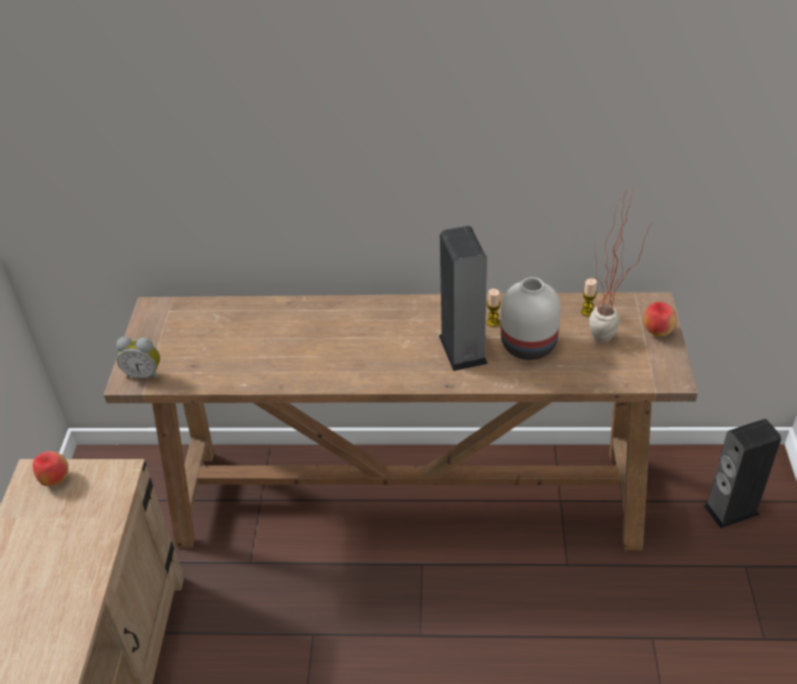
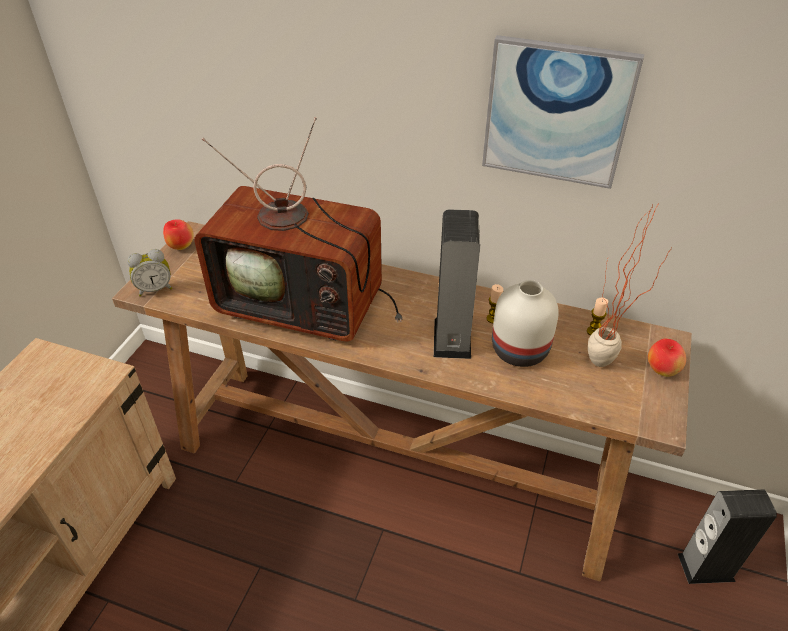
camera: 15 degrees right, 0 degrees up
(55, 480) = (52, 364): apple -> apple (181, 247)
(145, 374) = (155, 289): alarm clock -> alarm clock turned 45 degrees counterclockwise
(308, 352) = (306, 304): none -> television
(519, 121) = (557, 112): none -> picture

